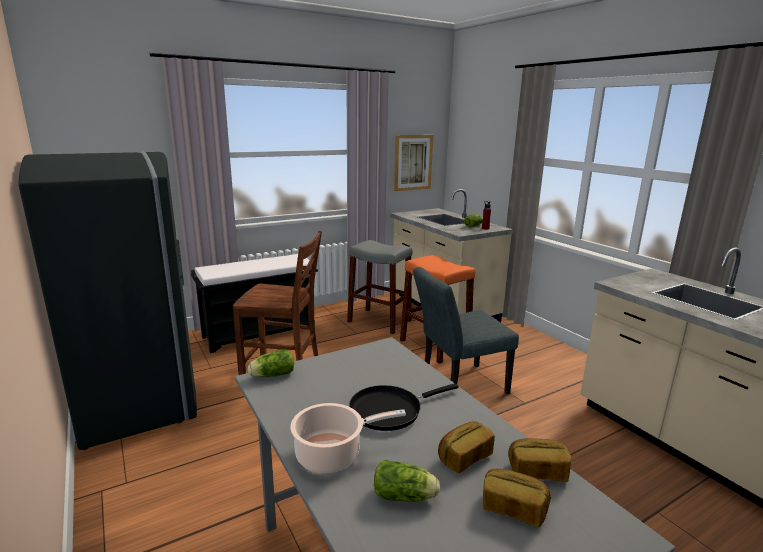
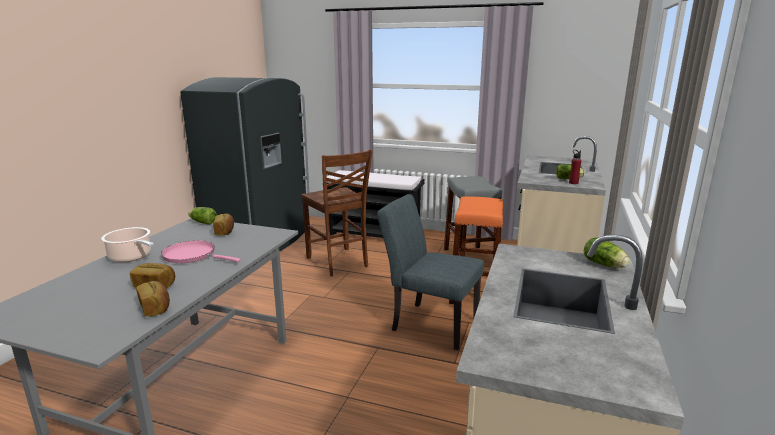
camera: 50 degrees right, 0 degrees up
(390, 410) = (192, 255): black frying pan -> pink frying pan
(406, 496) = (104, 281): lettuce -> lettuce (605, 265)
(413, 162) = (570, 103): picture -> none
(513, 508) = (109, 309): bread -> bread (225, 232)

